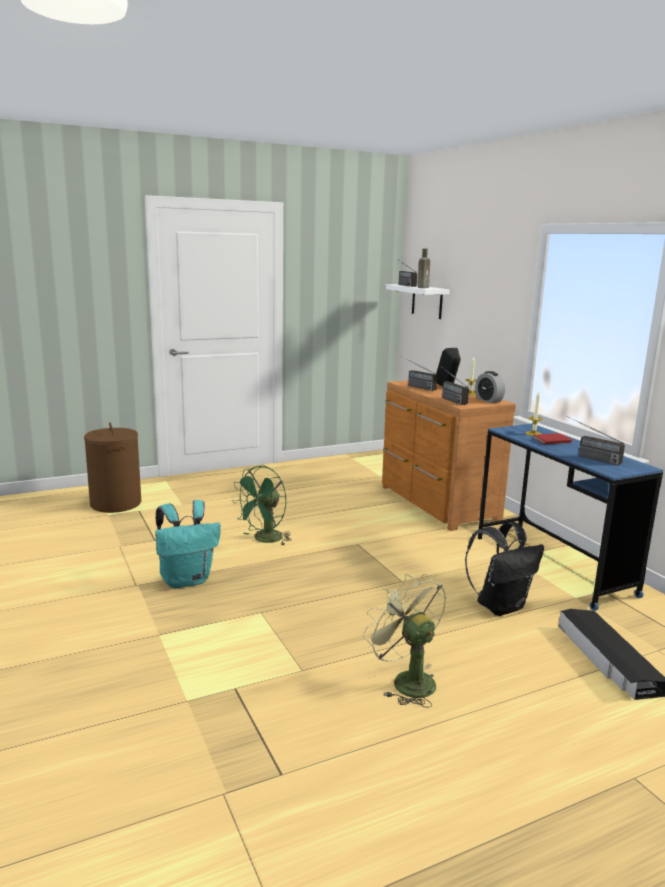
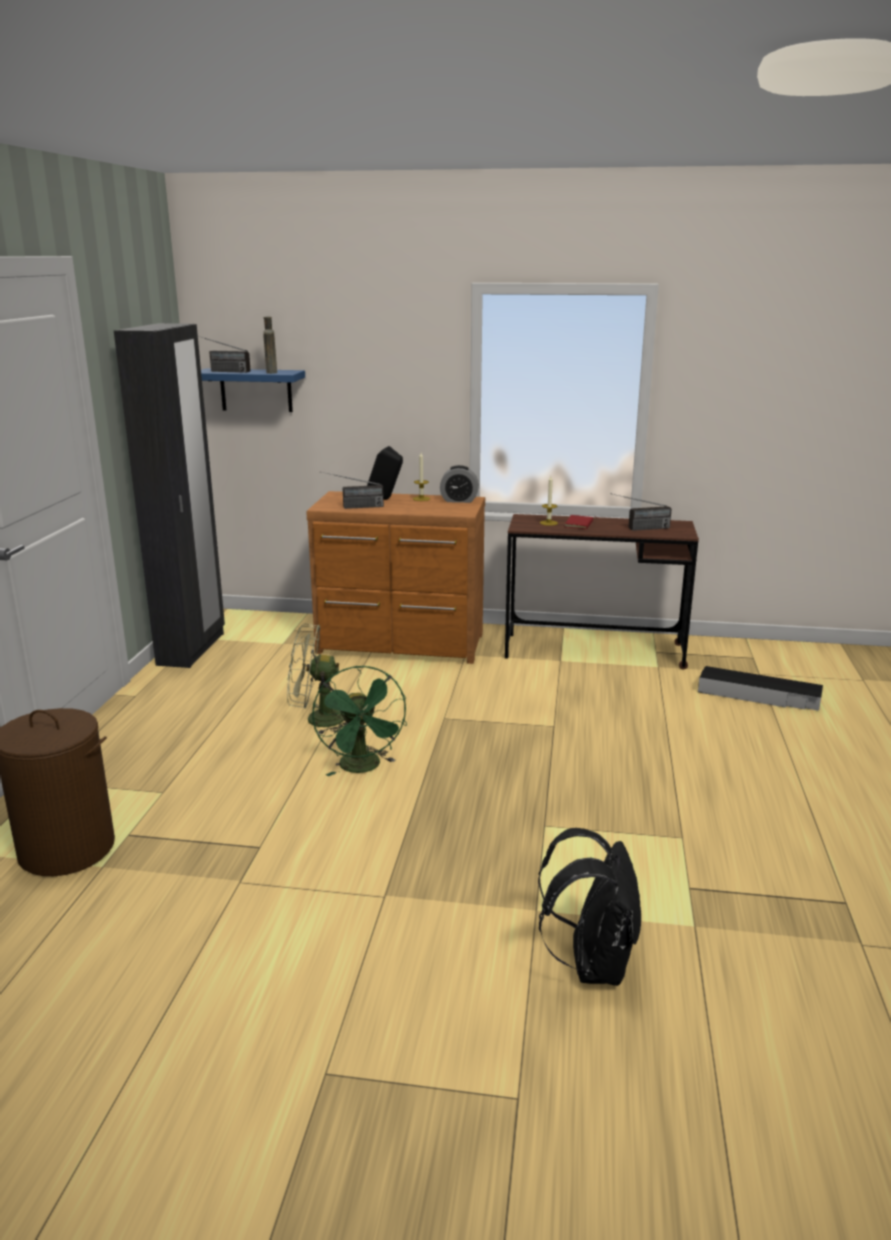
camera: 55 degrees left, 5 degrees up
(187, 580) = (413, 853): turquoise backpack -> none
(337, 461) = (192, 649): none -> black wardrobe
(406, 680) = (735, 790): green fan -> green fan (316, 720)
(427, 301) = (256, 390): white shelf -> blue shelf
(448, 399) = (430, 510): radio -> none
(500, 606) = (644, 701): black backpack -> black backpack (592, 964)
(552, 565) = (594, 651): blue desk -> brown desk

